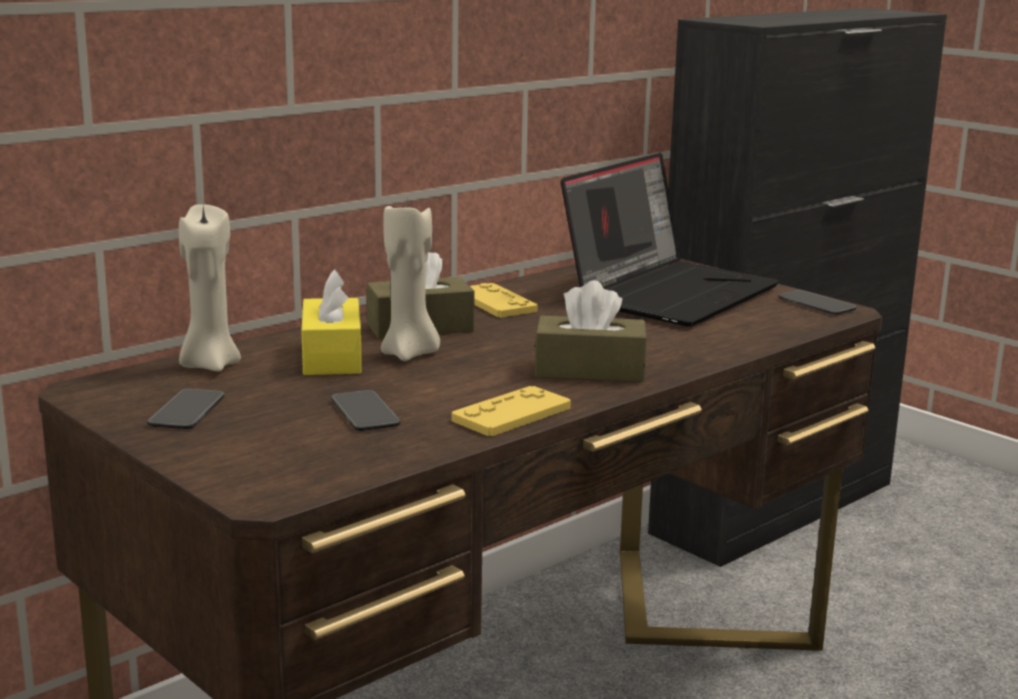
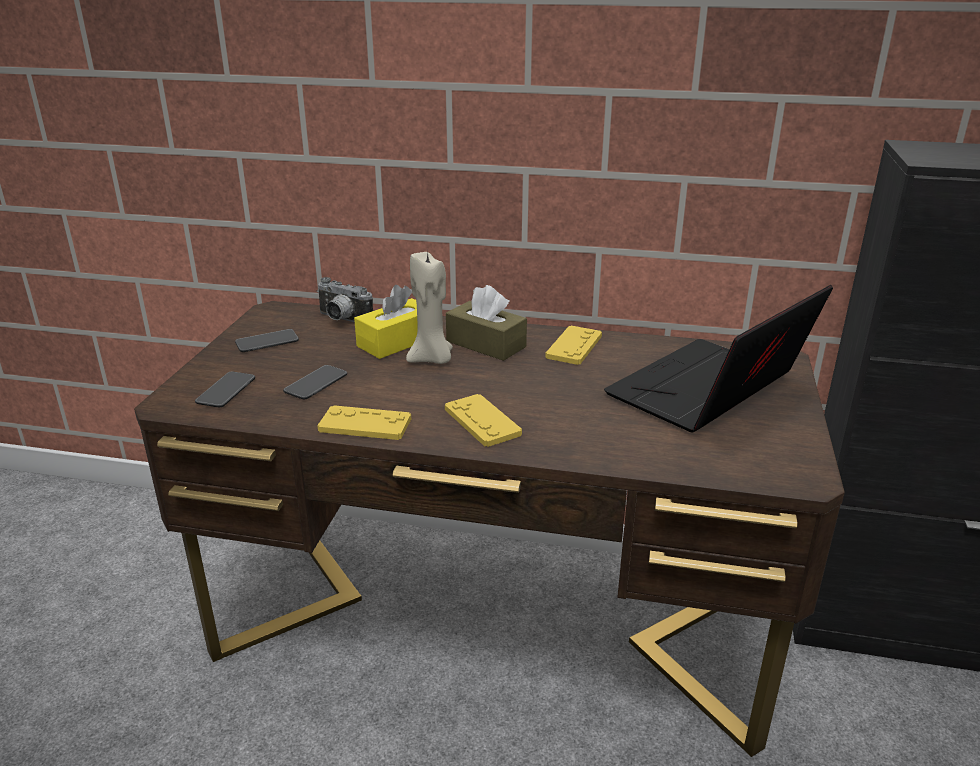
camera: 55 degrees right, 10 degrees up
(209, 365) = (341, 320): beige candle -> camera
(589, 370) = (482, 421): brown tissue box -> yellow game controller
(669, 292) = (708, 393): laptop -> laptop turned 135 degrees clockwise
(816, 304) = (798, 460): phone -> phone (226, 391)

